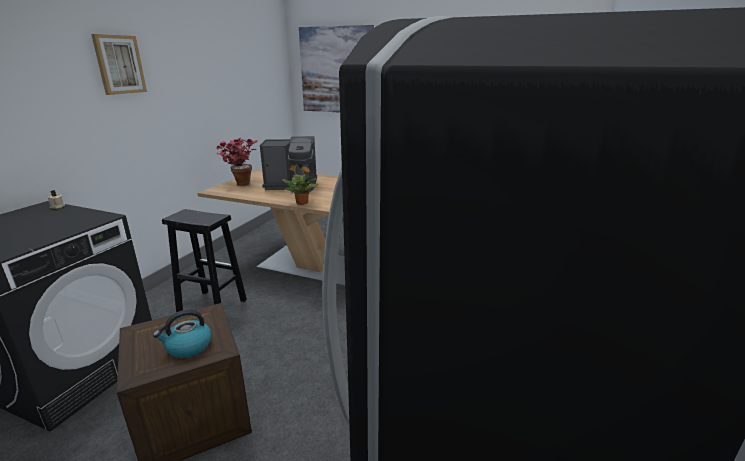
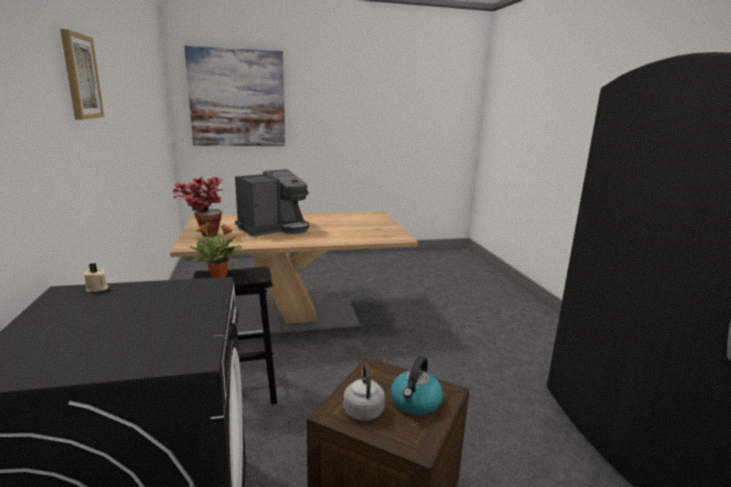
camera: 35 degrees left, 5 degrees down
(153, 337) = (363, 409): none -> grey kettle
(302, 203) = (323, 241): potted plant -> potted plant (219, 276)

